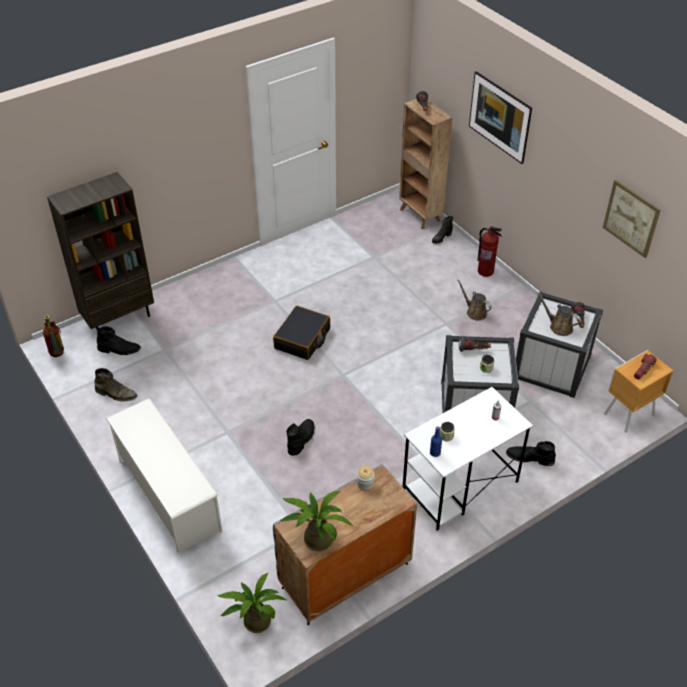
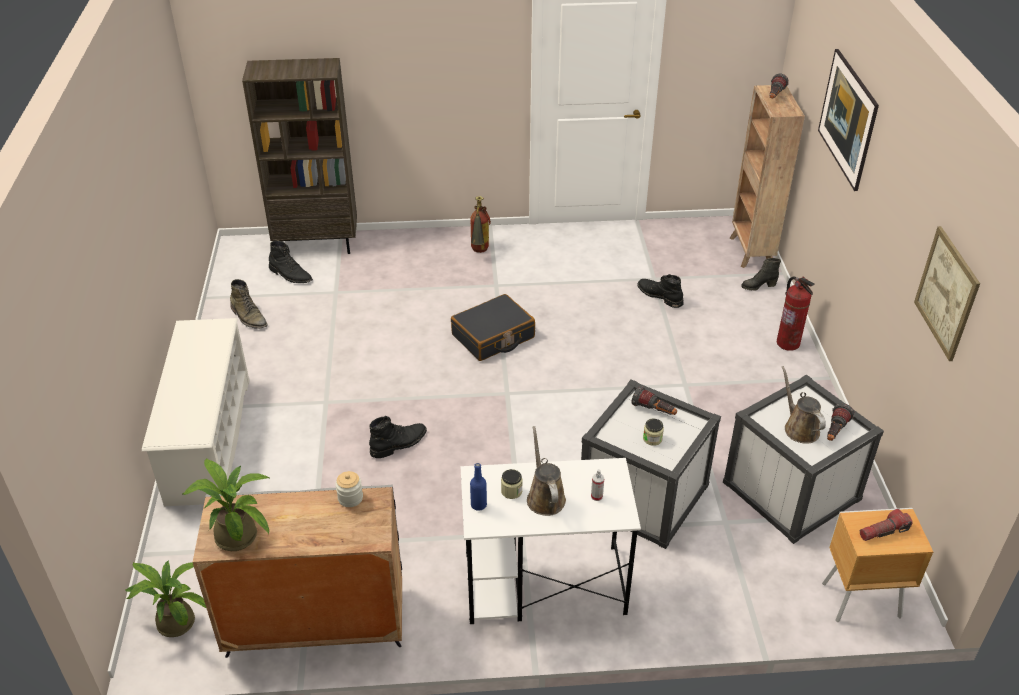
camera: 30 degrees right, 5 degrees down
(58, 357) = (227, 260): fire extinguisher -> fire extinguisher (479, 252)
(475, 312) = (734, 385): brown watering can -> brown watering can (544, 497)
(530, 457) = (668, 592): black boot -> black boot (660, 296)

